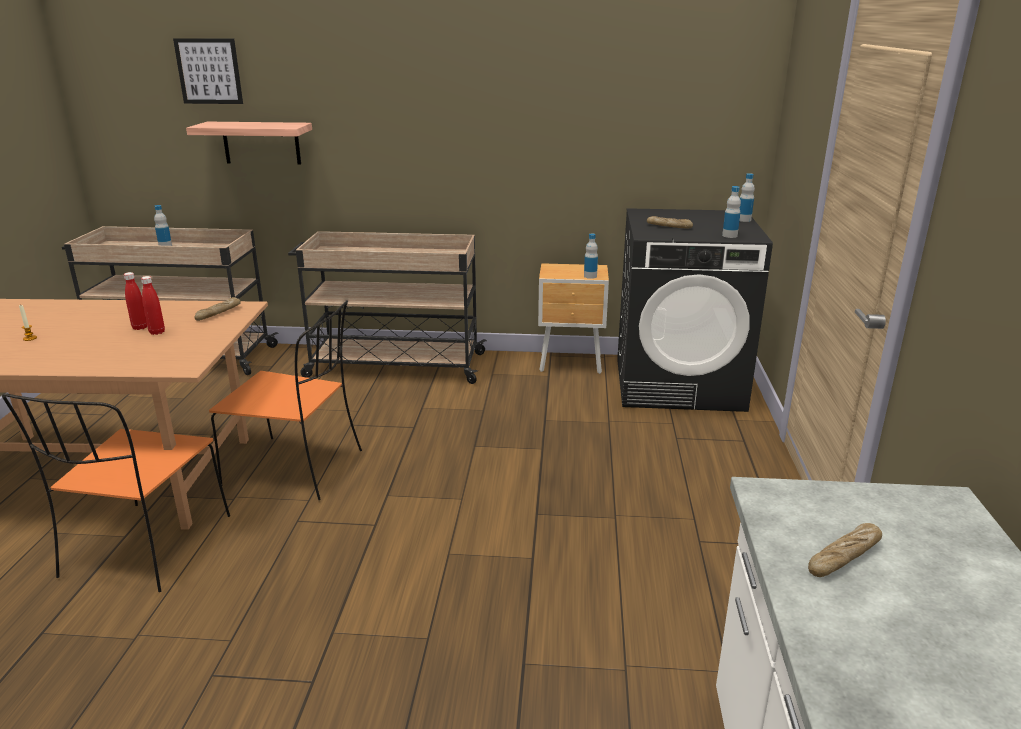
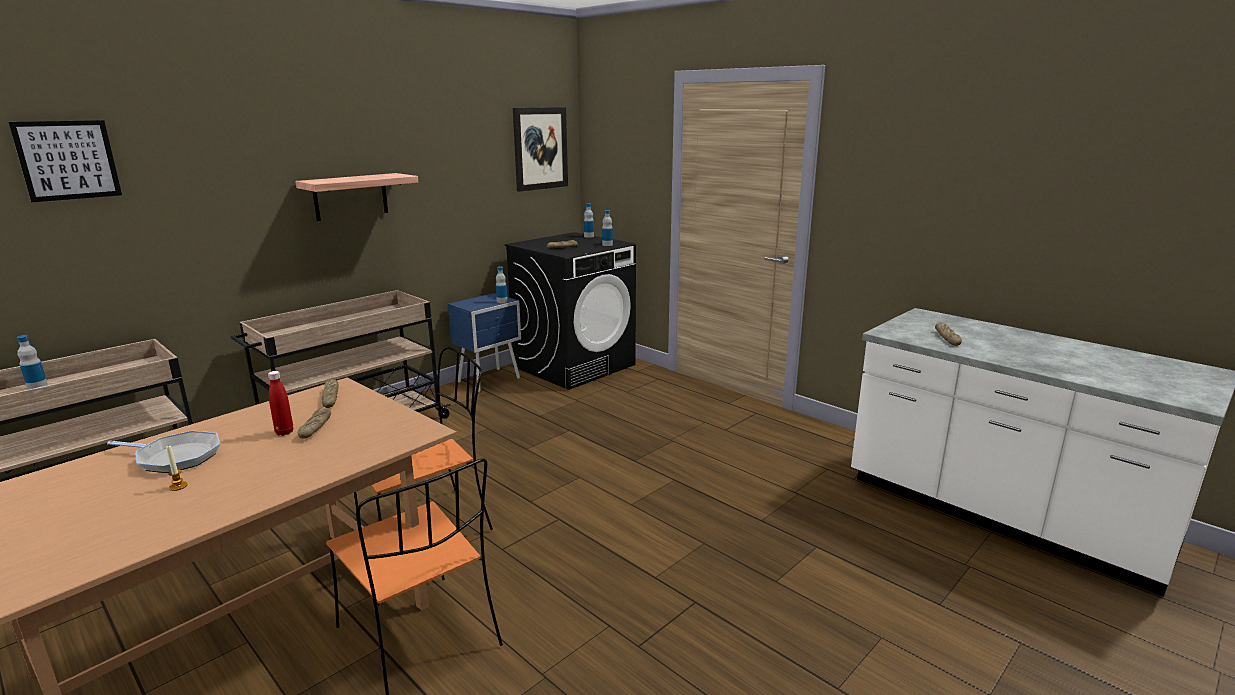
camera: 50 degrees left, 5 degrees down
(74, 319) = (175, 457): none -> frying pan
(157, 332) = (315, 428): red bottle -> bread
(261, 143) = (150, 237): shelf -> shelf (350, 196)
(572, 364) = (490, 380): brown nightstand -> blue nightstand
(709, 90) = (540, 148): none -> picture

